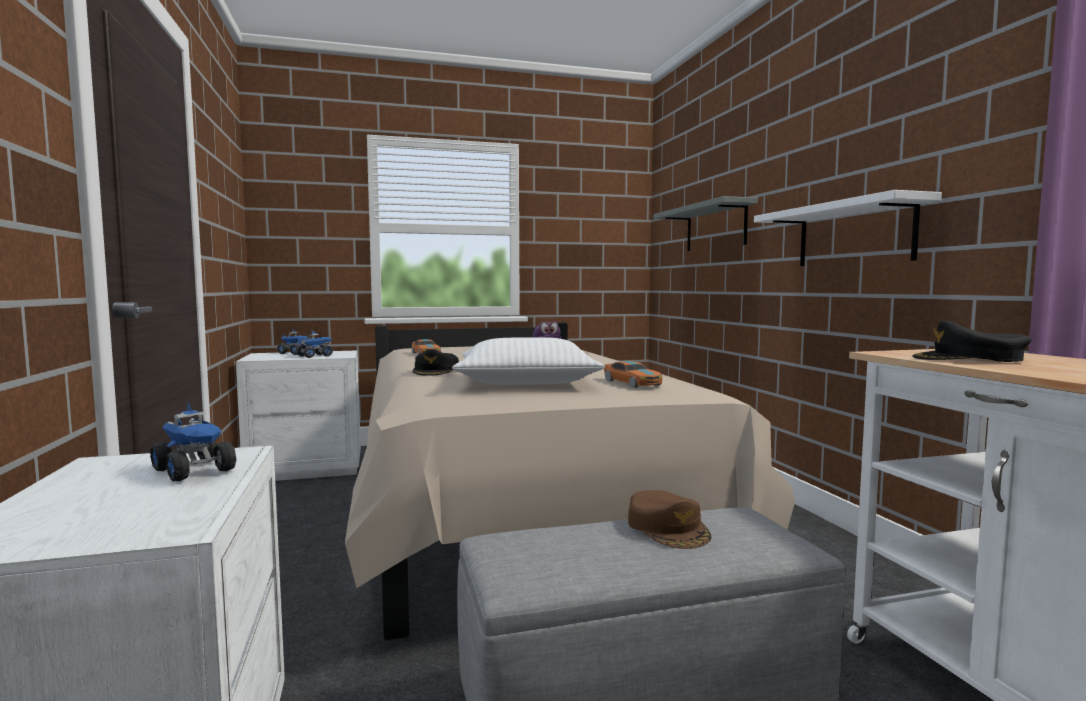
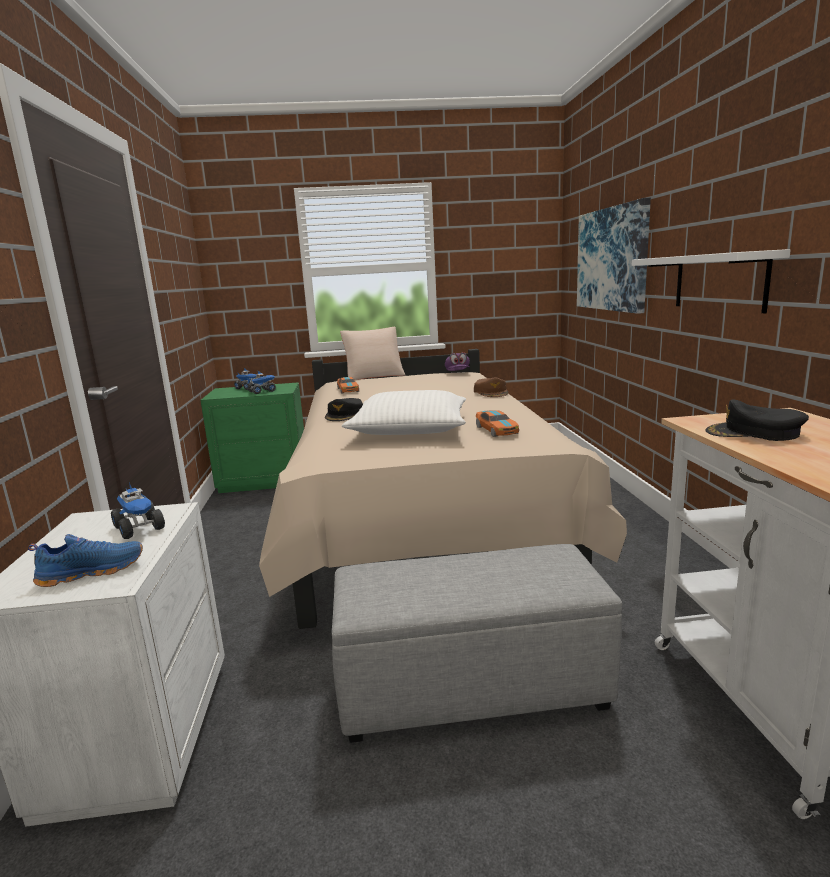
camera: 10 degrees right, 10 degrees up
(130, 517) = (92, 571): none -> blue shoe
(306, 468) = (264, 479): white nightstand -> green nightstand
(448, 346) = (374, 376): none -> beige pillow
(668, 528) = (492, 564): brown cap -> brown cap (491, 392)
(715, 227) = (611, 259): grey shelf -> picture

